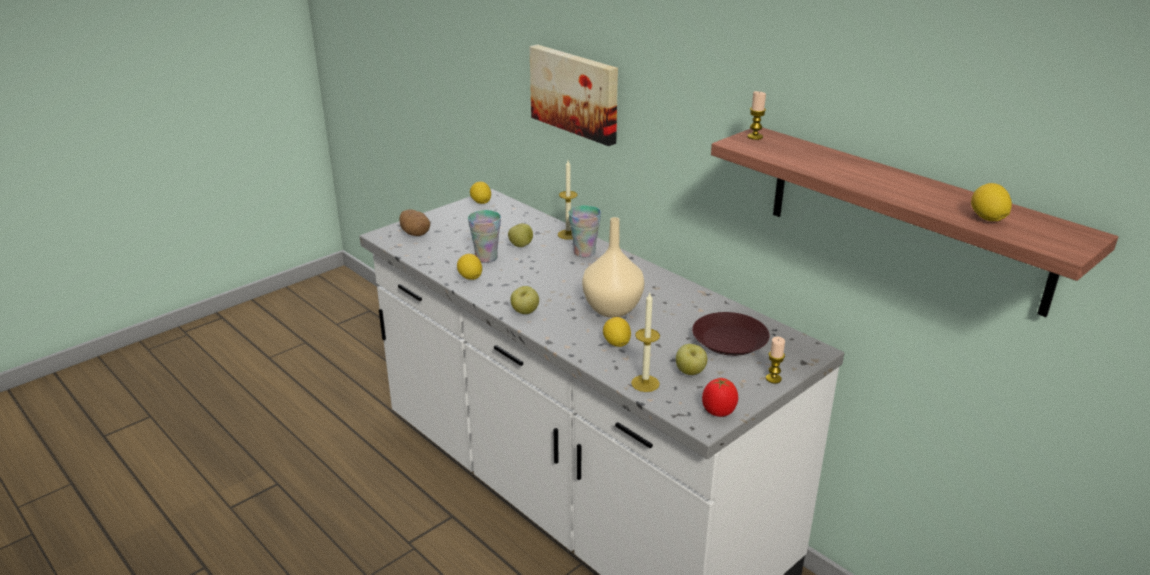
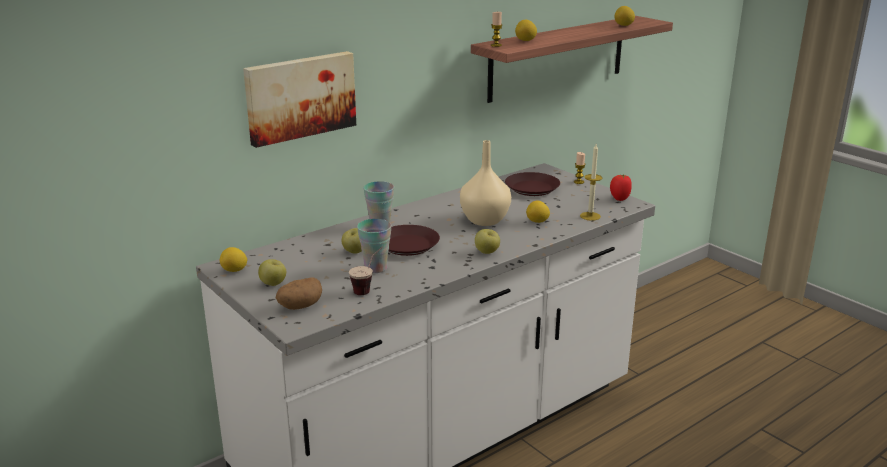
camera: 85 degrees left, 5 degrees down
(445, 258) = (368, 288): none -> cup
(470, 277) = (416, 275): lemon -> lemon (525, 41)
(539, 269) = (408, 245): none -> brown plate
(568, 234) = (339, 231): candle -> none
(690, 372) = (574, 202): apple -> apple (273, 284)

